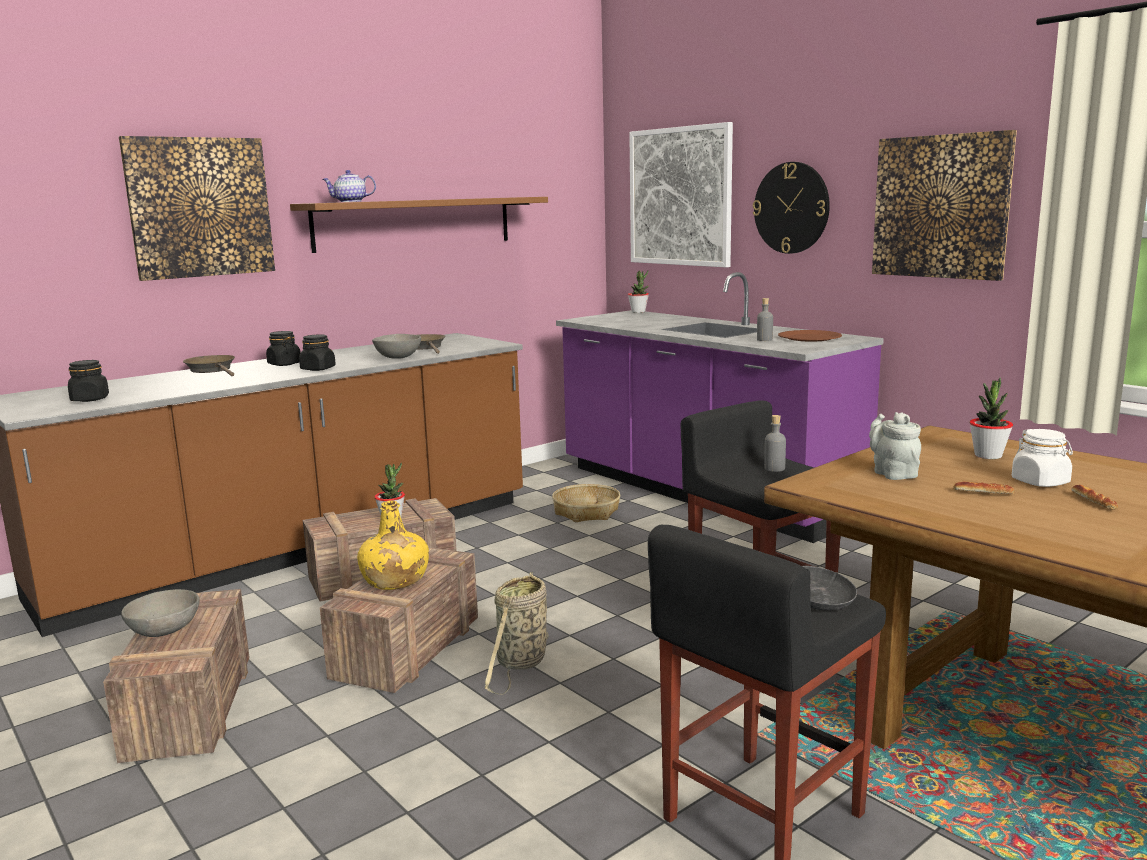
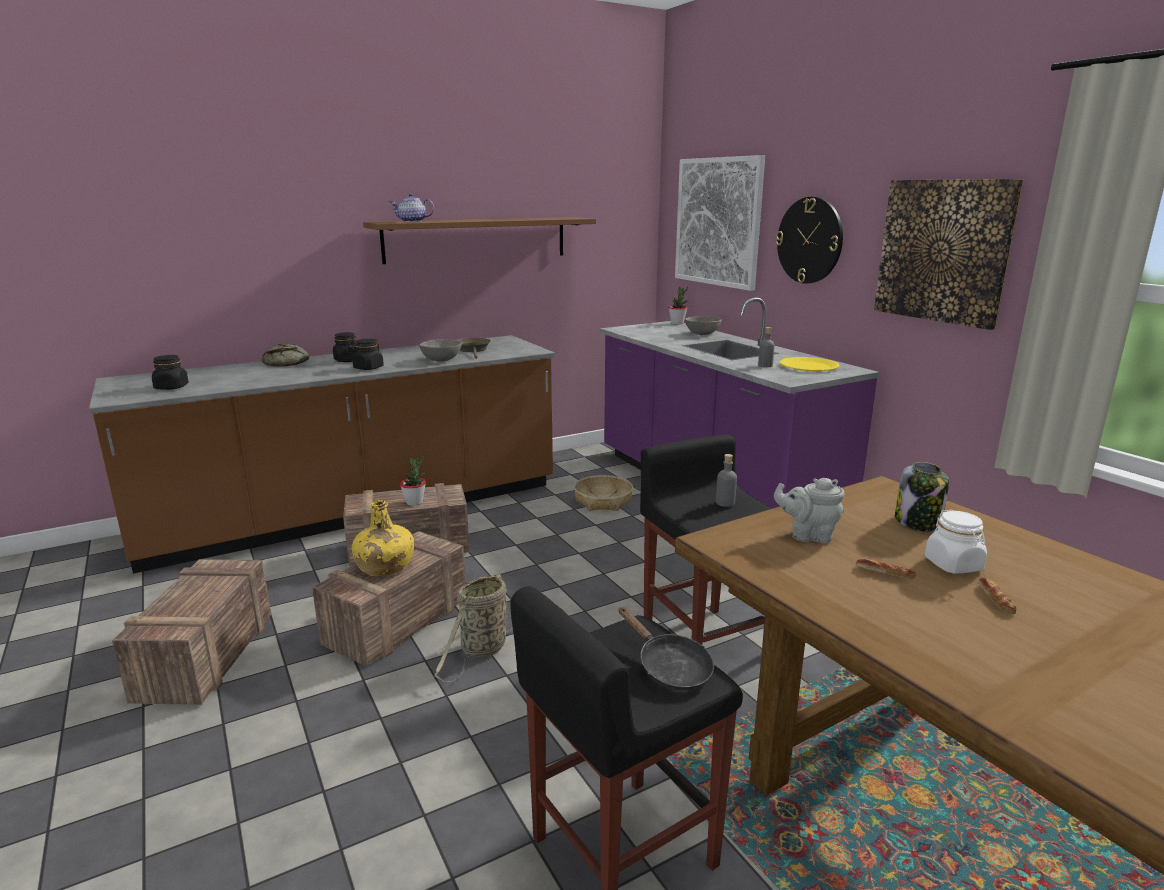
camera: 10 degrees right, 5 degrees up
(165, 631) = (183, 595): grey bowl -> grey bowl (702, 334)
(200, 207) = (283, 224): picture -> none
(212, 370) = (288, 362): brown frying pan -> bread
(809, 338) = (809, 366): brown plate -> yellow plate
(892, 473) = (808, 535): grey teapot -> grey teapot turned 75 degrees counterclockwise
(988, 456) = (918, 522): potted plant -> jar

